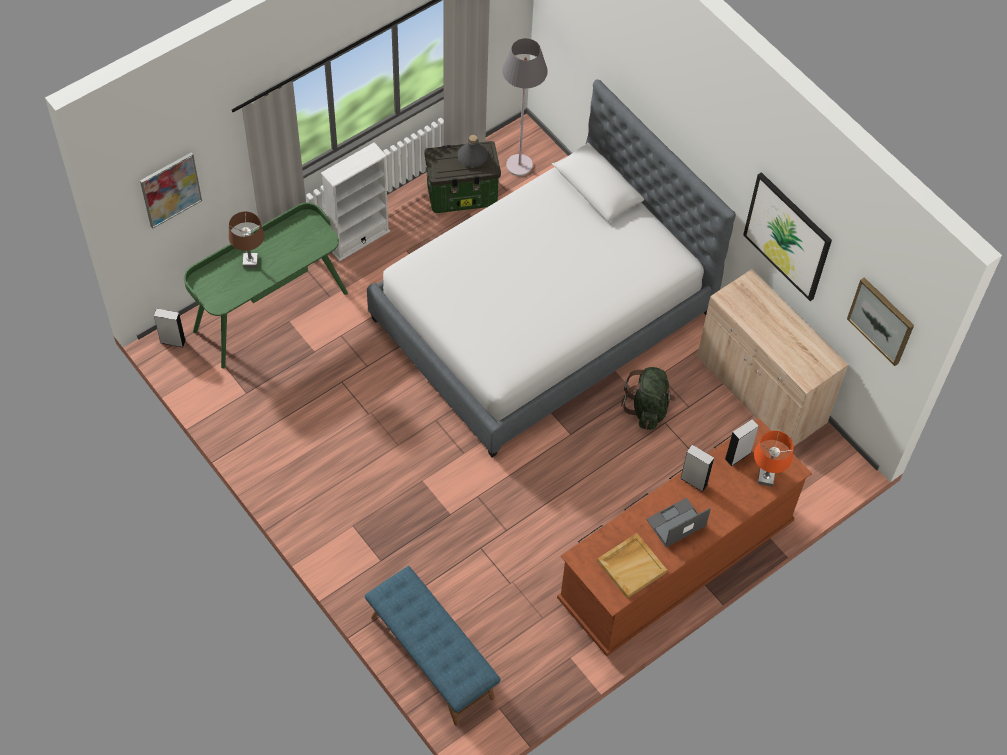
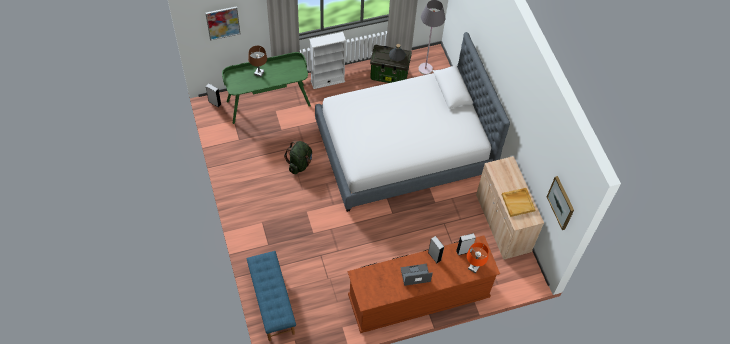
camera: 20 degrees right, 0 degrees up
(631, 566) = (382, 289): beige tray -> beige tray (518, 202)
(648, 408) = (438, 213): green backpack -> green backpack (300, 163)
(787, 236) = (530, 142): picture -> none

